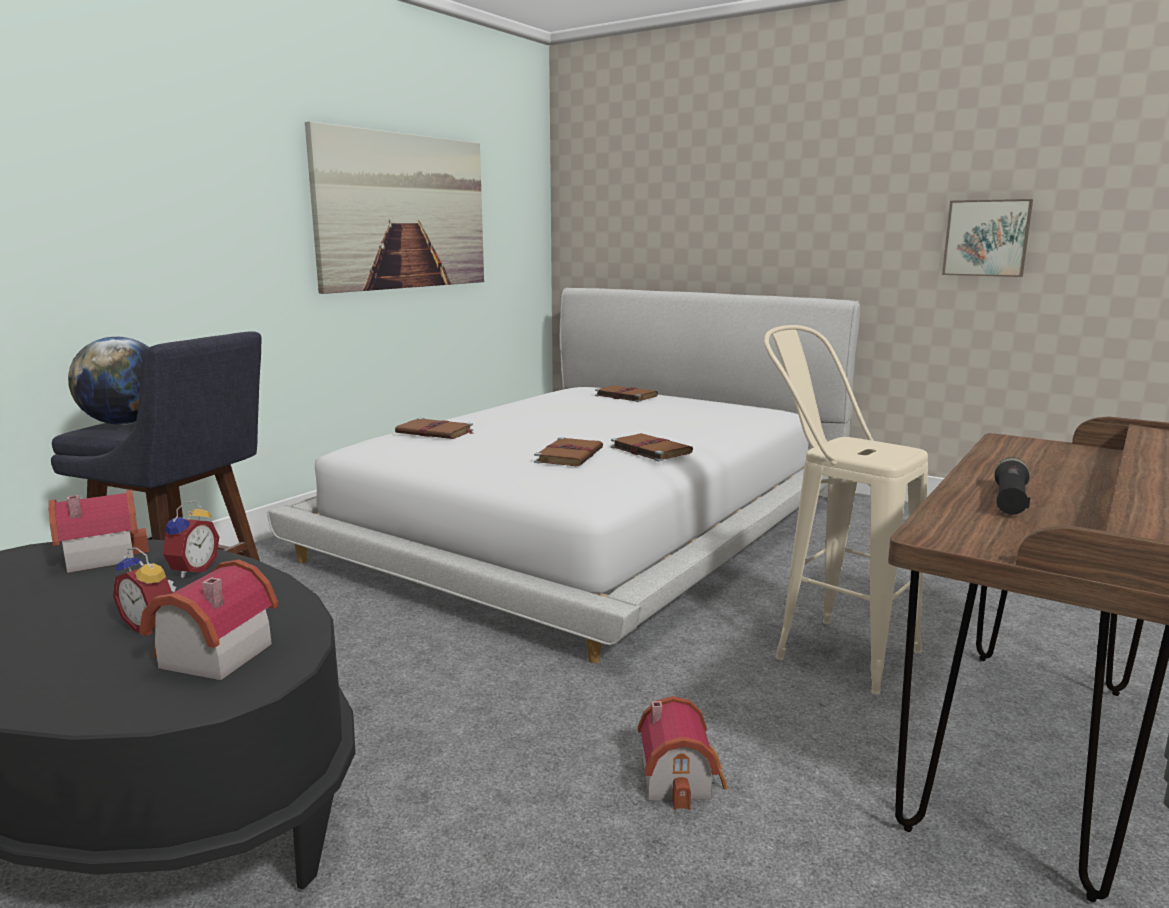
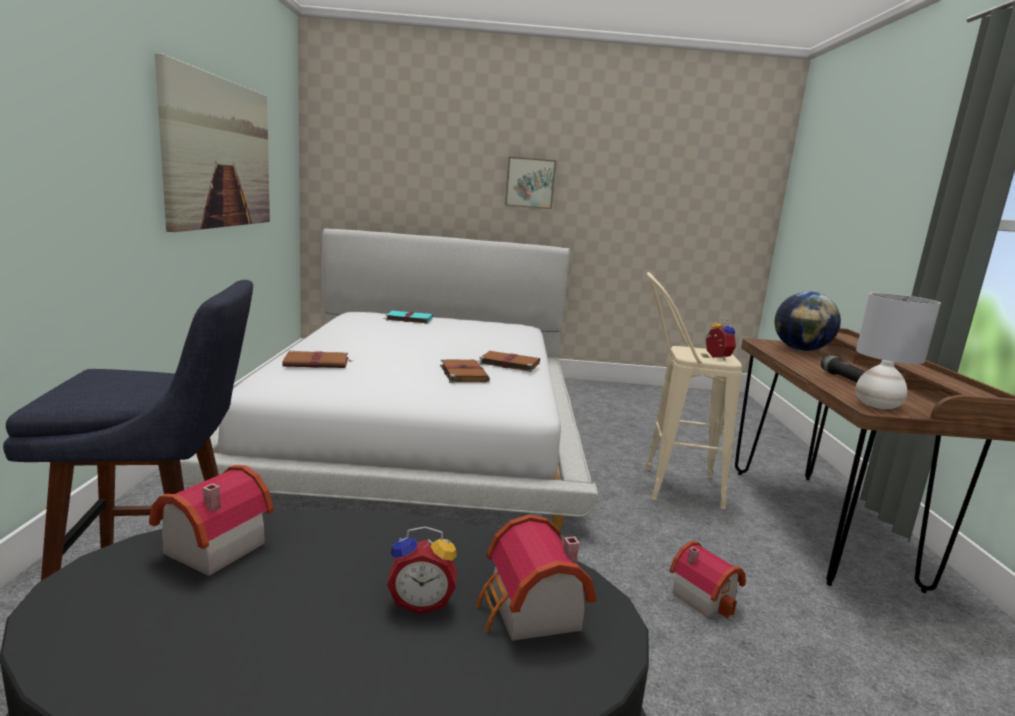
camera: 35 degrees left, 0 degrees up
(126, 423) = (96, 389): globe -> globe (800, 350)
(191, 570) = (346, 537): alarm clock -> alarm clock (715, 357)
(625, 396) = (408, 319): brown book -> turquoise book
(955, 534) = (877, 405): none -> grey table lamp
(986, 238) = (642, 210): picture -> picture (530, 183)

